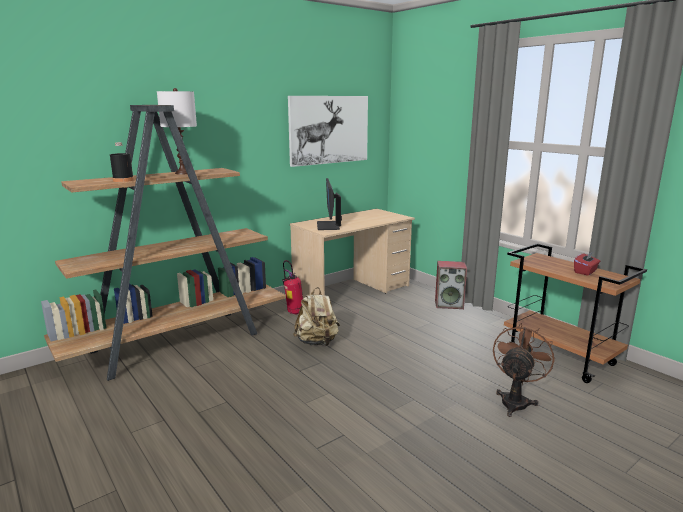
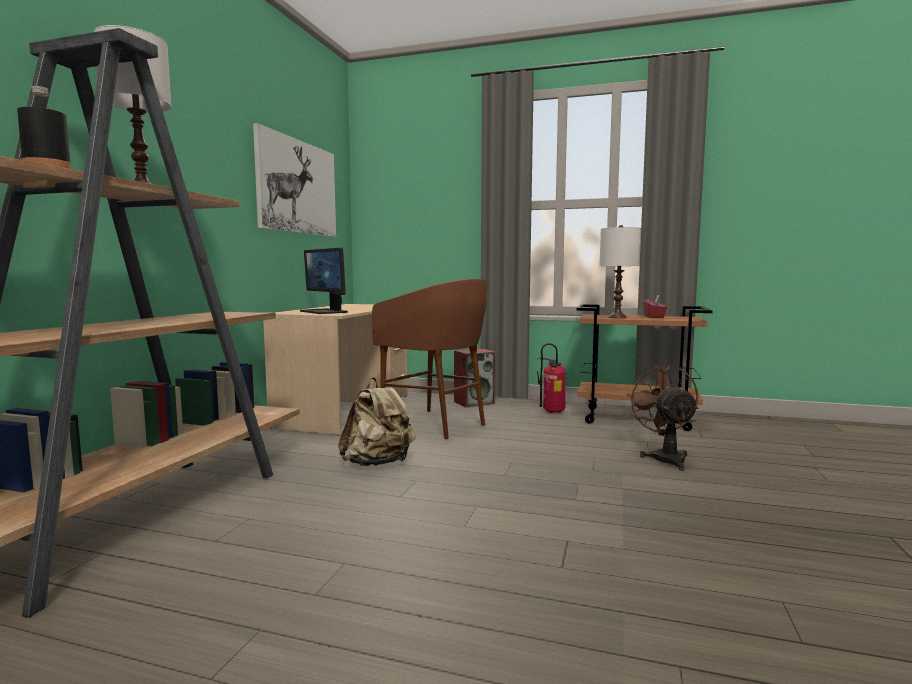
camera: 35 degrees left, 10 degrees down
(294, 312) = (296, 443): fire extinguisher -> fire extinguisher (552, 412)
(391, 319) = (435, 424): none -> brown stool
(547, 266) = (617, 317): none -> white table lamp

